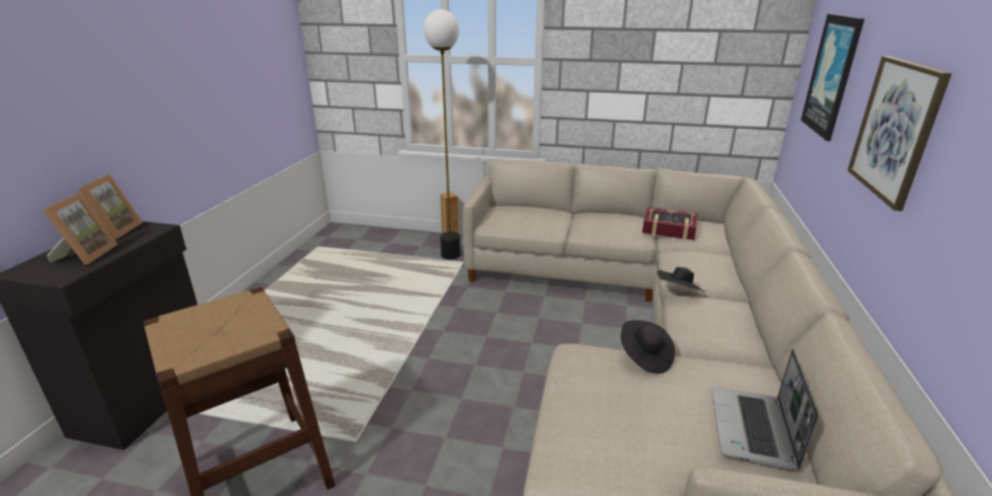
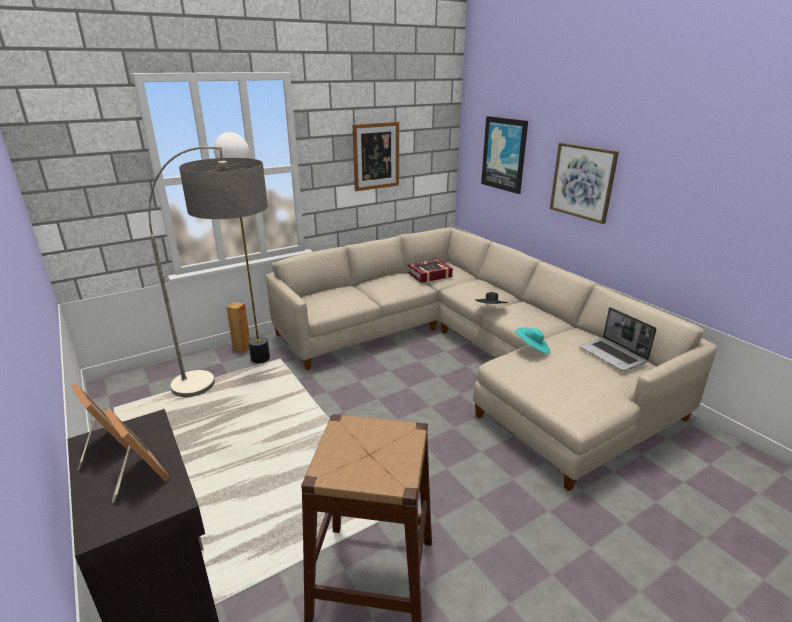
camera: 45 degrees left, 0 degrees up
(391, 275) = (235, 395): none -> floor lamp
(645, 357) = (532, 348): black hat -> turquoise hat
(650, 60) = (376, 156): none -> picture

